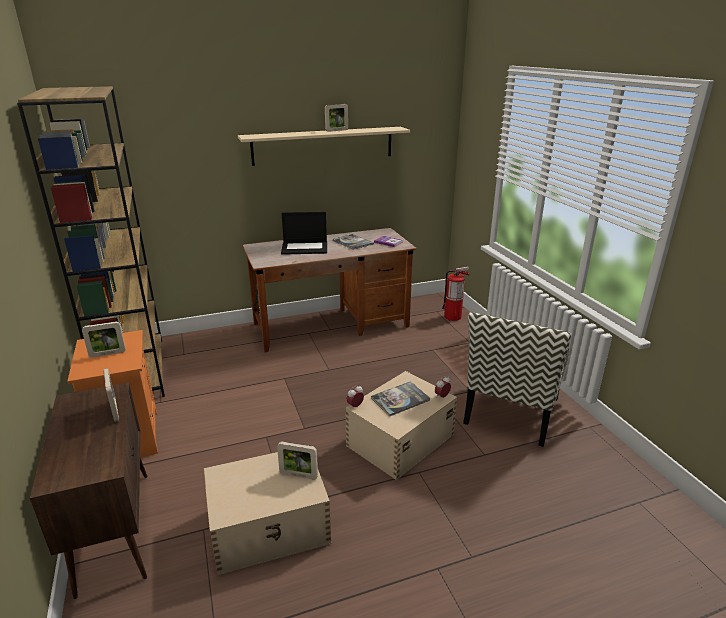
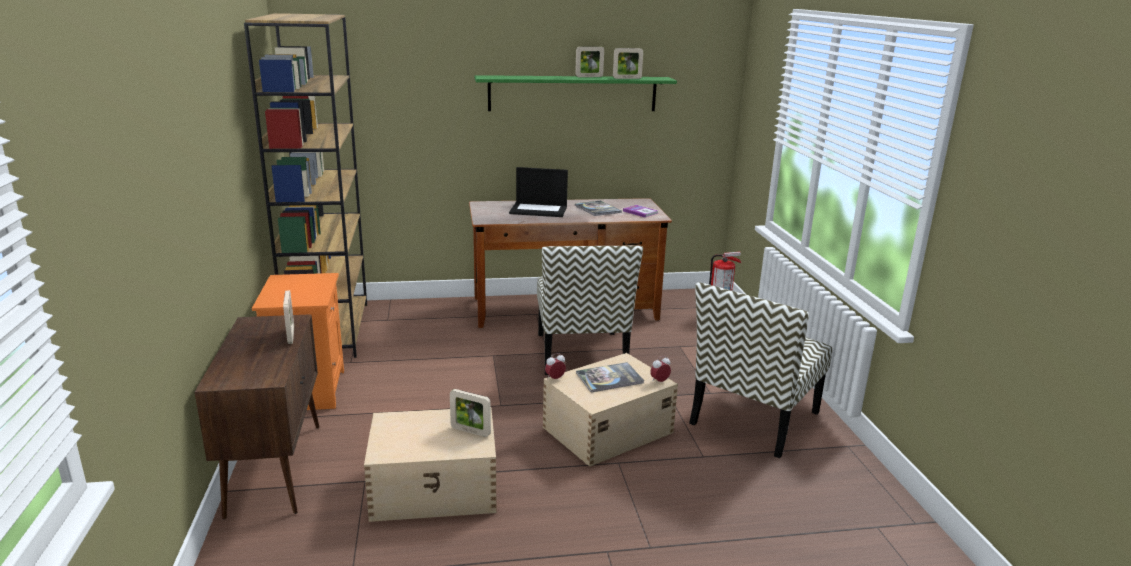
camera: 10 degrees right, 5 degrees down
(107, 354) = (297, 289): picture frame -> picture frame (627, 78)
(323, 145) = (573, 93): beige shelf -> green shelf
(357, 367) = (582, 353): none -> chair

